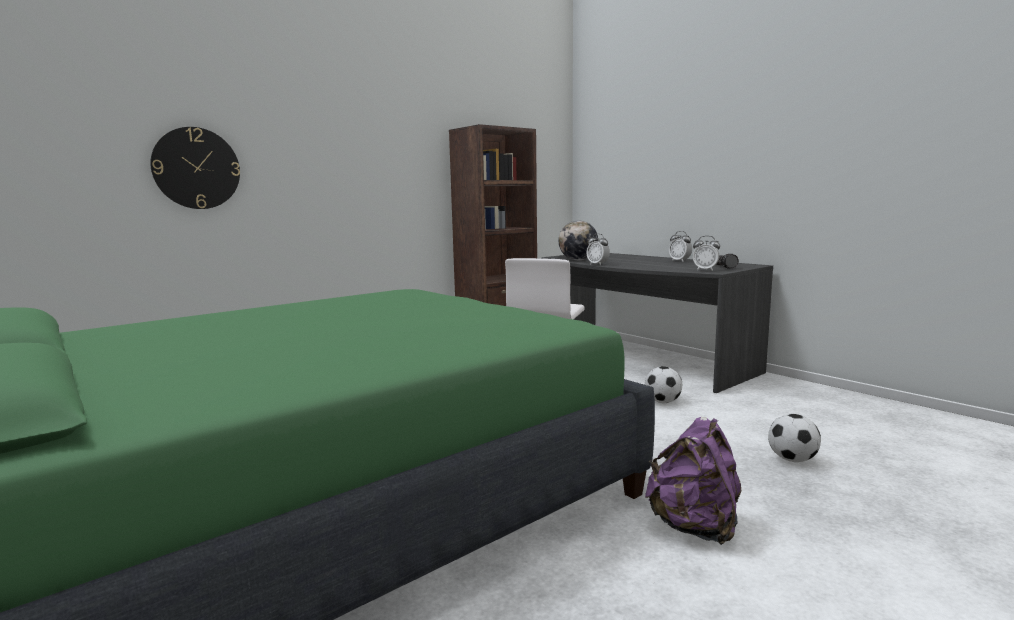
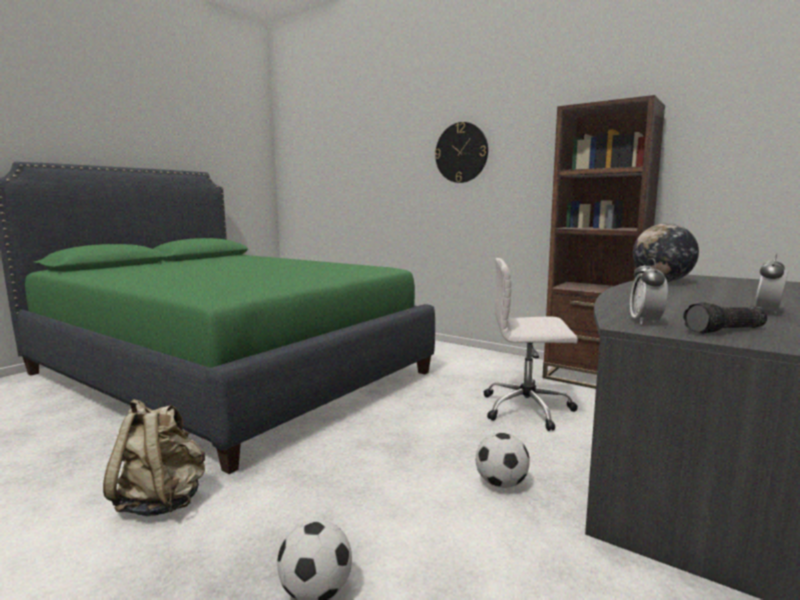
camera: 75 degrees right, 0 degrees up
(196, 168) = (376, 173): wall clock -> wall clock (461, 152)
(597, 264) = (626, 287): alarm clock -> none
(694, 527) = (162, 501): purple backpack -> beige backpack

